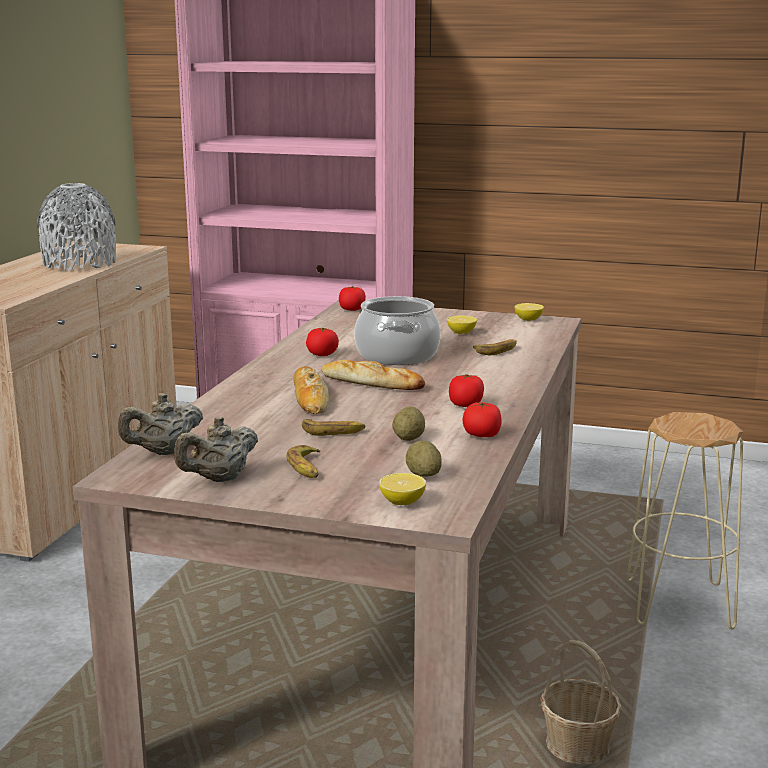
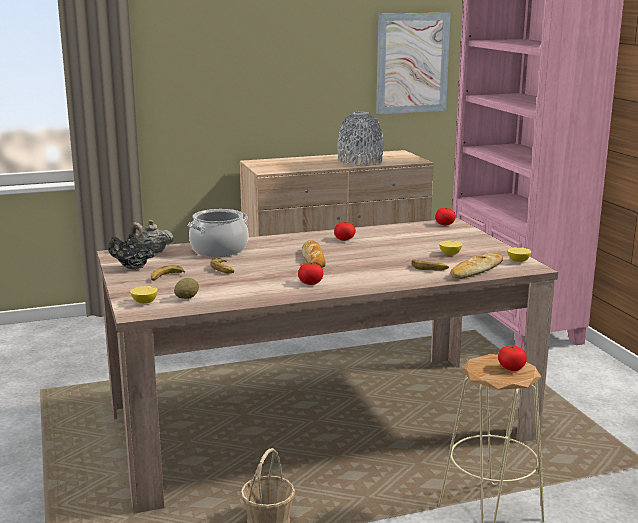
camera: 55 degrees right, 0 degrees up
(64, 105) = (412, 63): none -> picture
(219, 479) = (132, 267): beige teapot -> black teapot
(310, 397) = (268, 254): bread -> bread (476, 270)
(396, 355) = (373, 252): cooking pot -> cooking pot (219, 249)
(408, 438) = (236, 284): potato -> none
(481, 435) = (264, 296): tomato -> tomato (511, 368)

